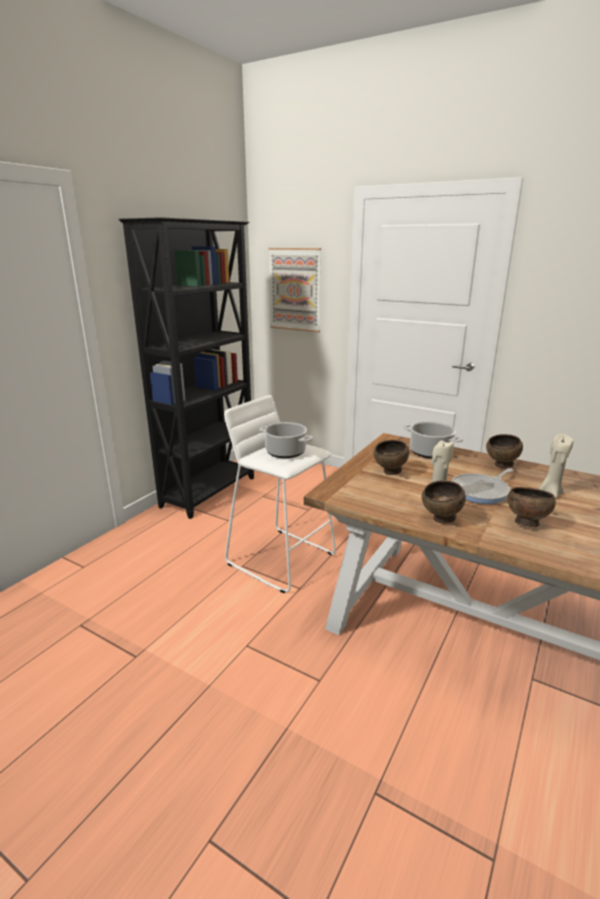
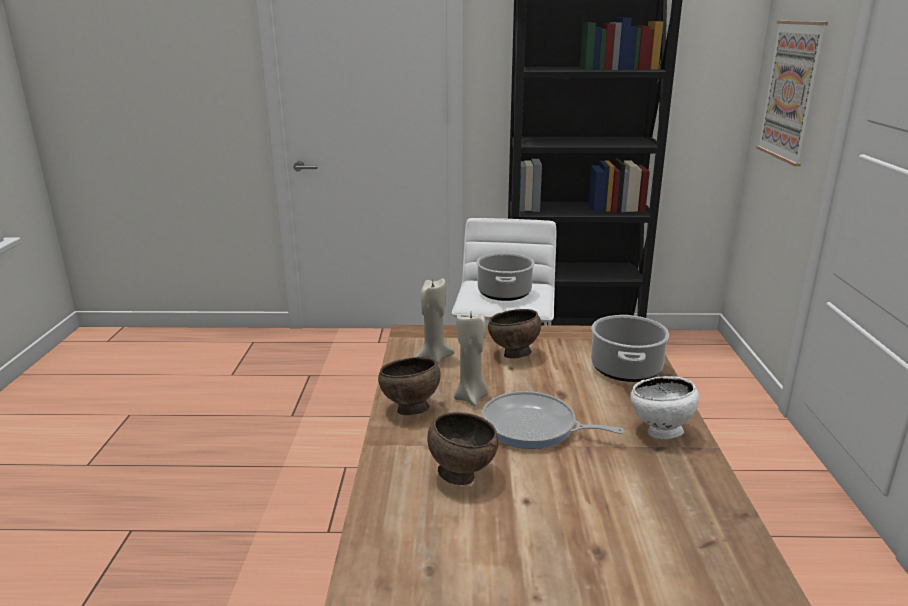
camera: 60 degrees right, 0 degrees up
(501, 466) = (660, 433): brown bowl -> white bowl
(550, 492) = (606, 491): beige candle -> beige candle (433, 357)

